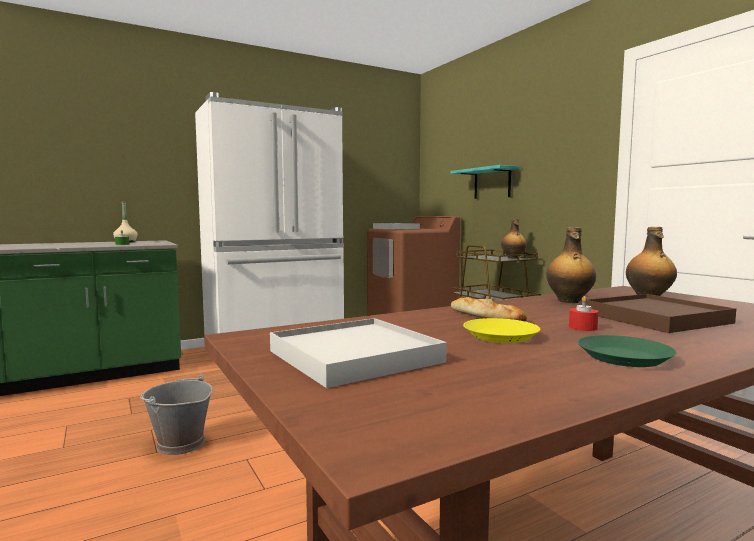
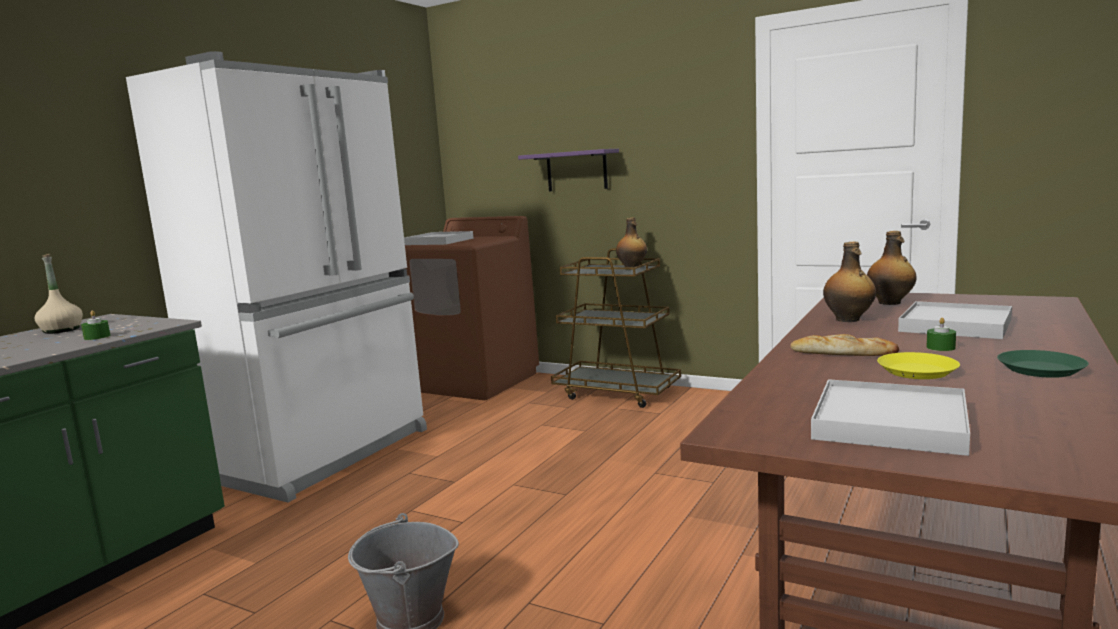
camera: 30 degrees left, 5 degrees up
(492, 183) = (576, 171): turquoise shelf -> purple shelf
(582, 327) = (940, 347): red candle -> green candle
(656, 318) = (955, 325): brown tray -> white tray

